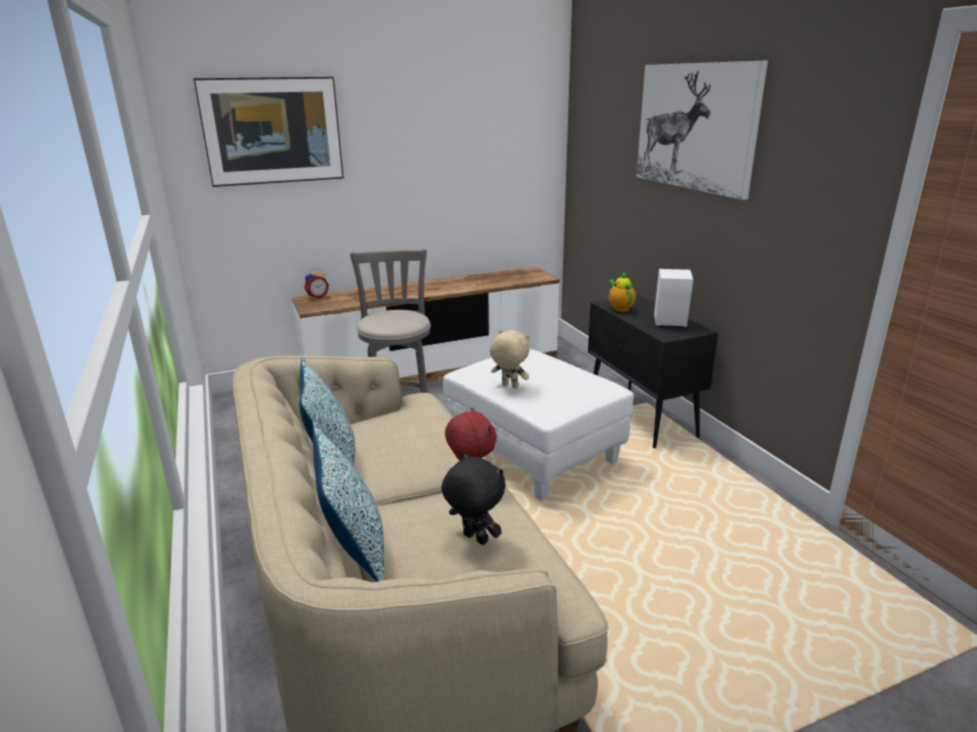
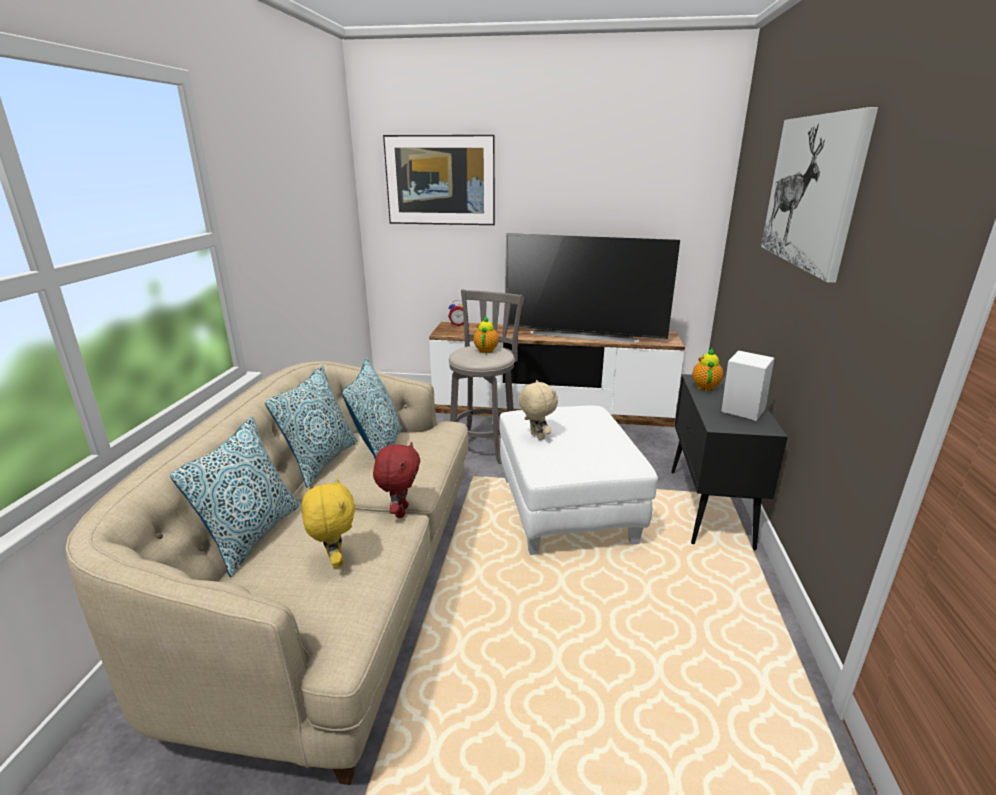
camera: 30 degrees right, 0 degrees up
(384, 436) = (379, 449): none -> pillow
(395, 314) = (486, 350): none -> teapot
(459, 283) = (584, 334): none -> television
(474, 539) = (334, 560): black plush toy -> yellow plush toy

